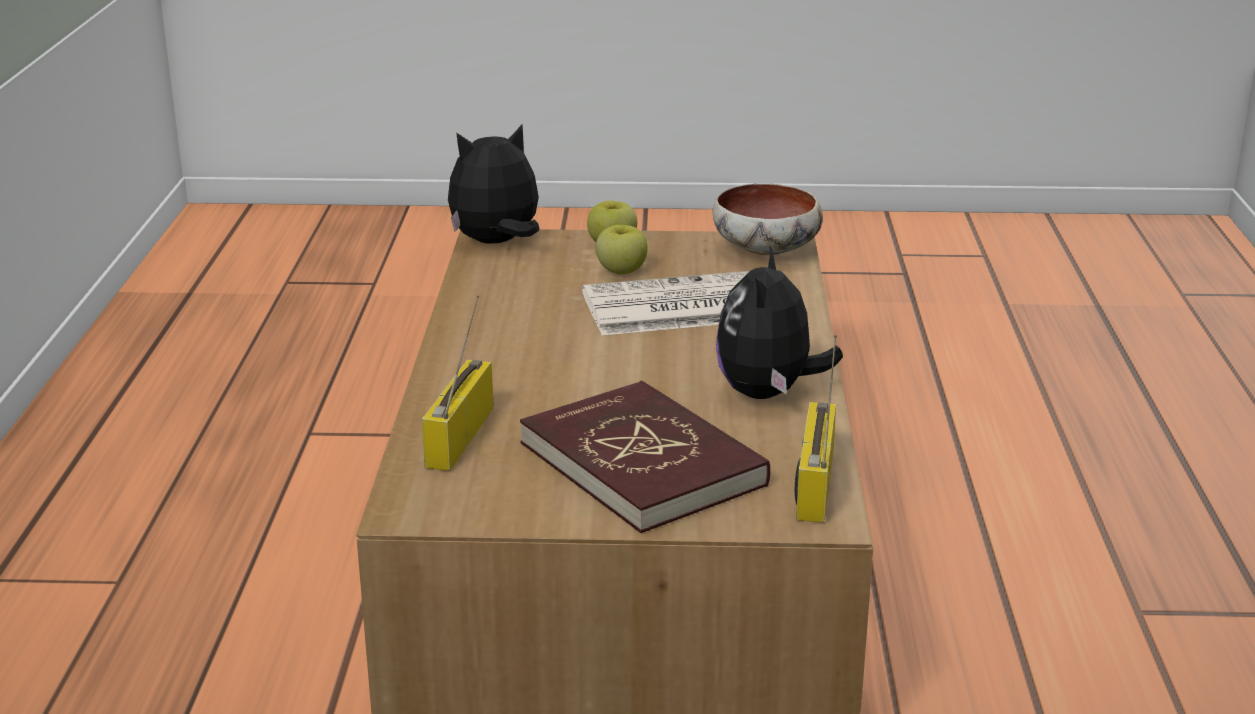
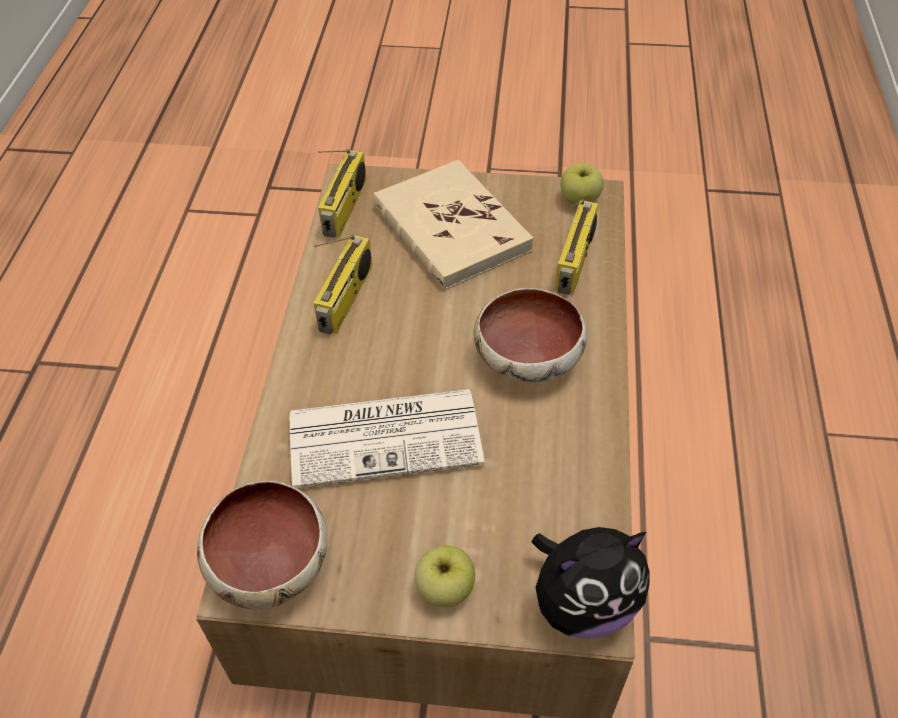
camera: 175 degrees left, 25 degrees up
(531, 357) = (529, 357): none -> bowl
(621, 271) = (440, 518): apple -> apple (580, 200)
(643, 464) = (450, 229): red book -> beige book
(768, 394) = (346, 299): plush toy -> radio

